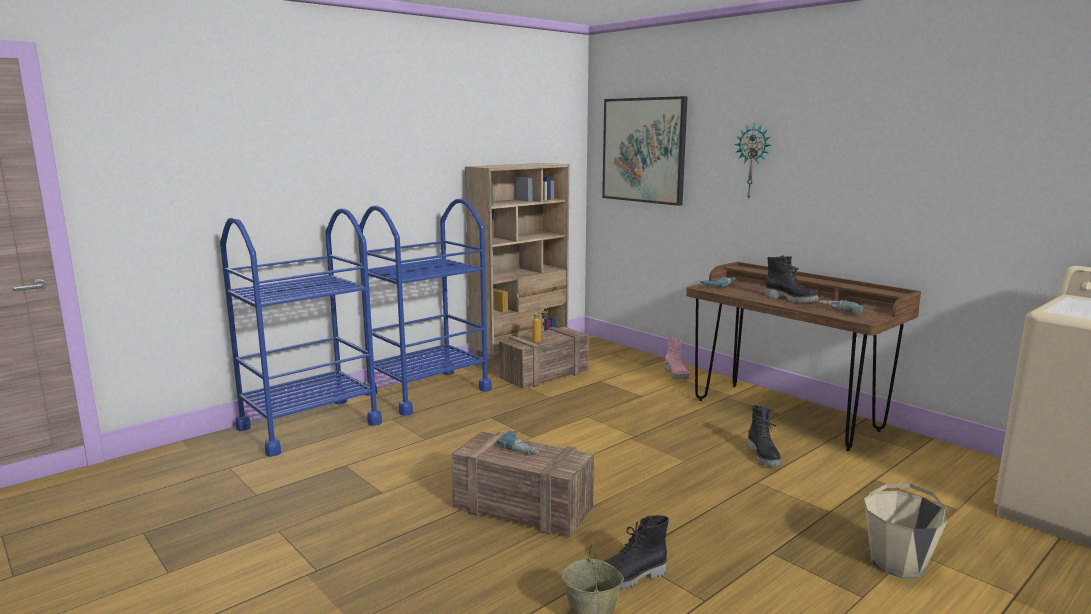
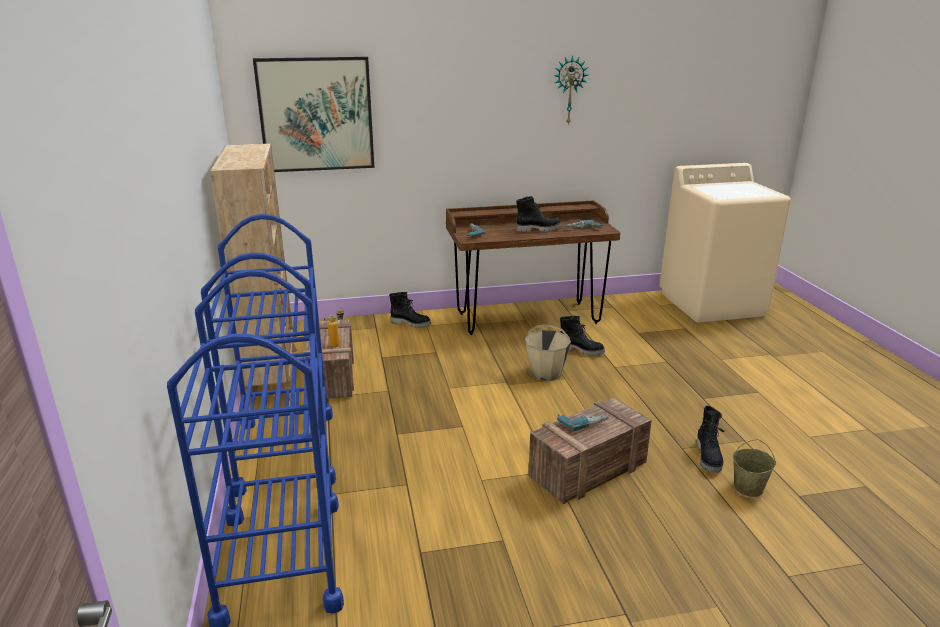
camera: 60 degrees left, 10 degrees up
(677, 374) = (411, 323): pink boot -> black boot
(753, 161) = (448, 118): wall clock -> wall clock (569, 90)
(897, 563) = (730, 368): beige bucket -> beige bucket (546, 372)

